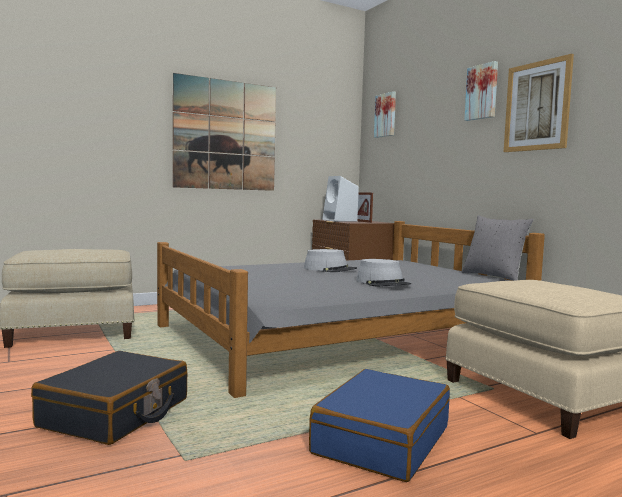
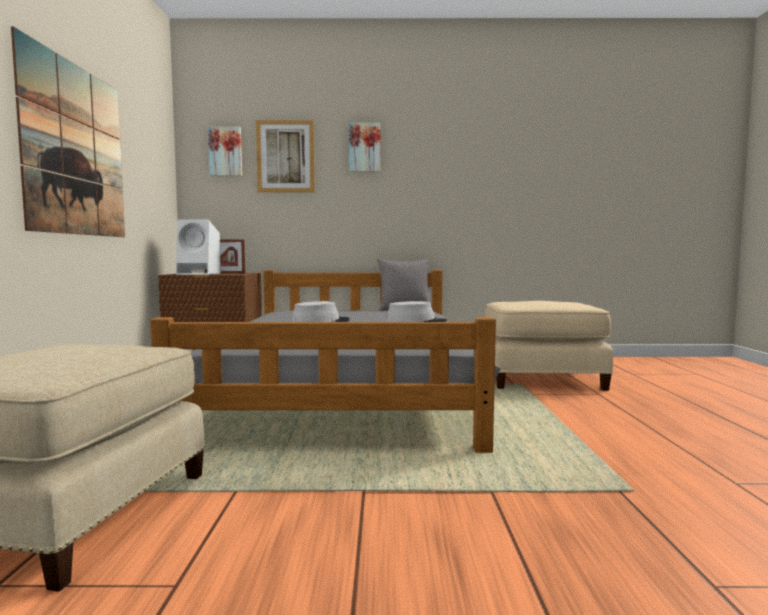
camera: 60 degrees left, 0 degrees up
(116, 413) = (501, 510): black suitcase -> none
(381, 440) = (601, 426): blue suitcase -> none
(537, 106) = (423, 168): picture -> picture (285, 156)

